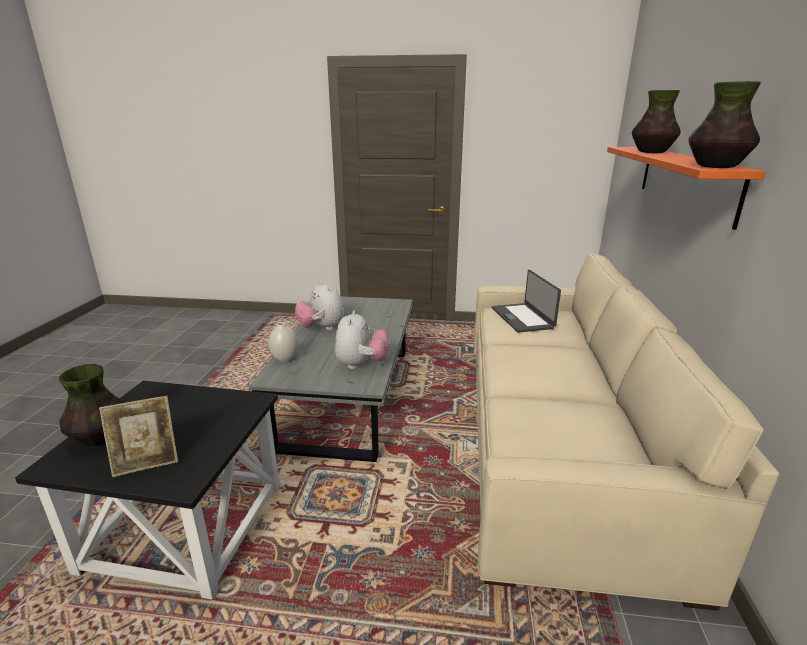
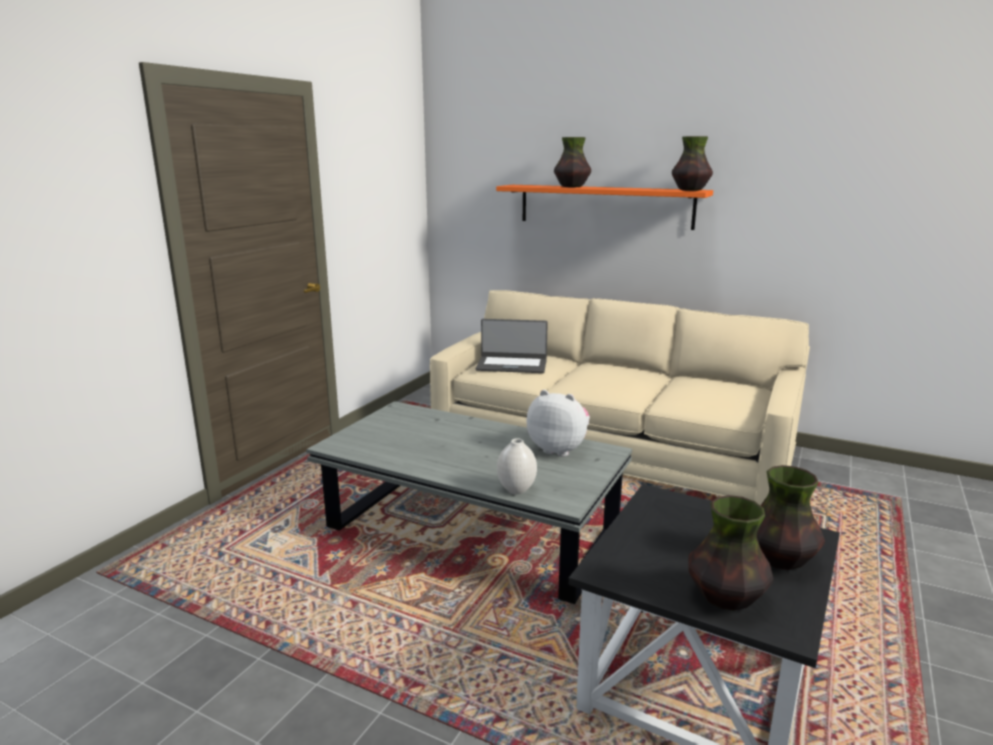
camera: 70 degrees left, 5 degrees down
(147, 462) = (779, 559): picture frame -> vase
(321, 328) = (436, 460): plush toy -> none

